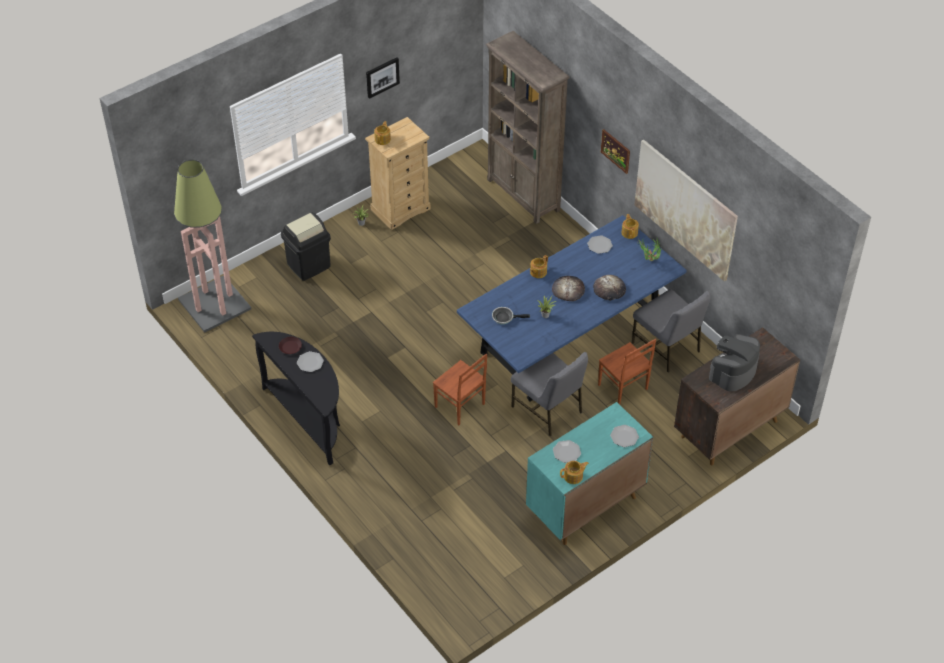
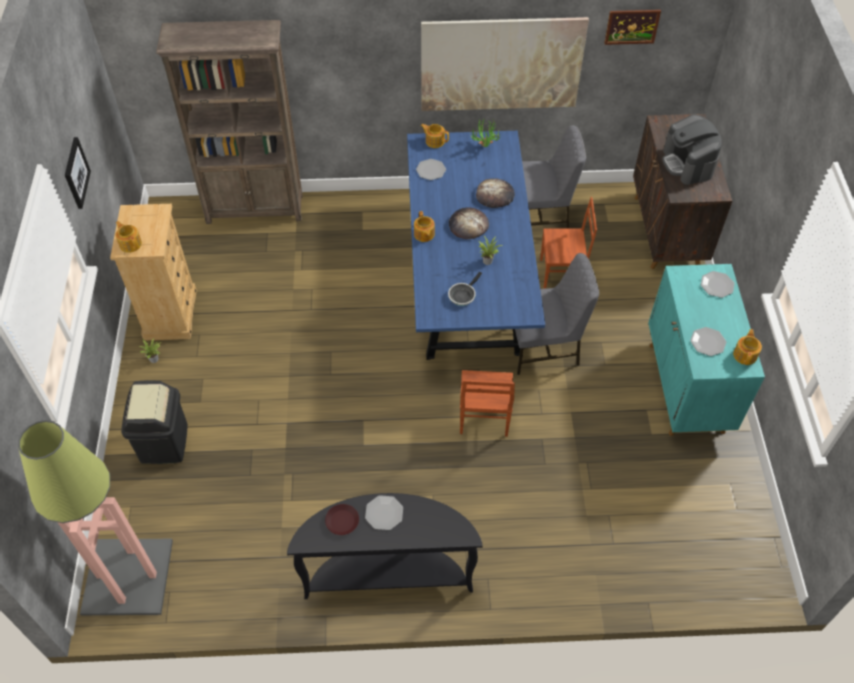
camera: 55 degrees left, 5 degrees up
(460, 406) = (483, 418): brown chair -> brown chair turned 105 degrees clockwise
(615, 151) = (376, 67): picture -> picture (632, 26)

